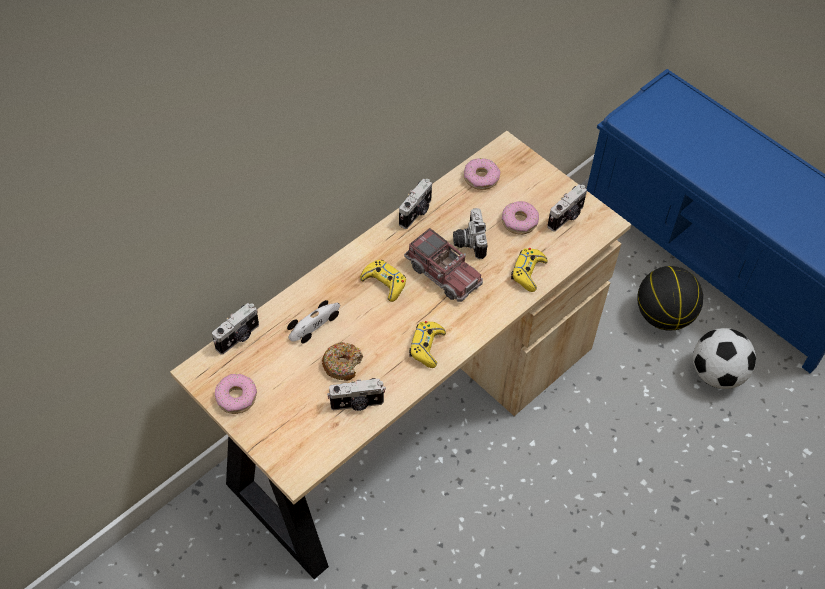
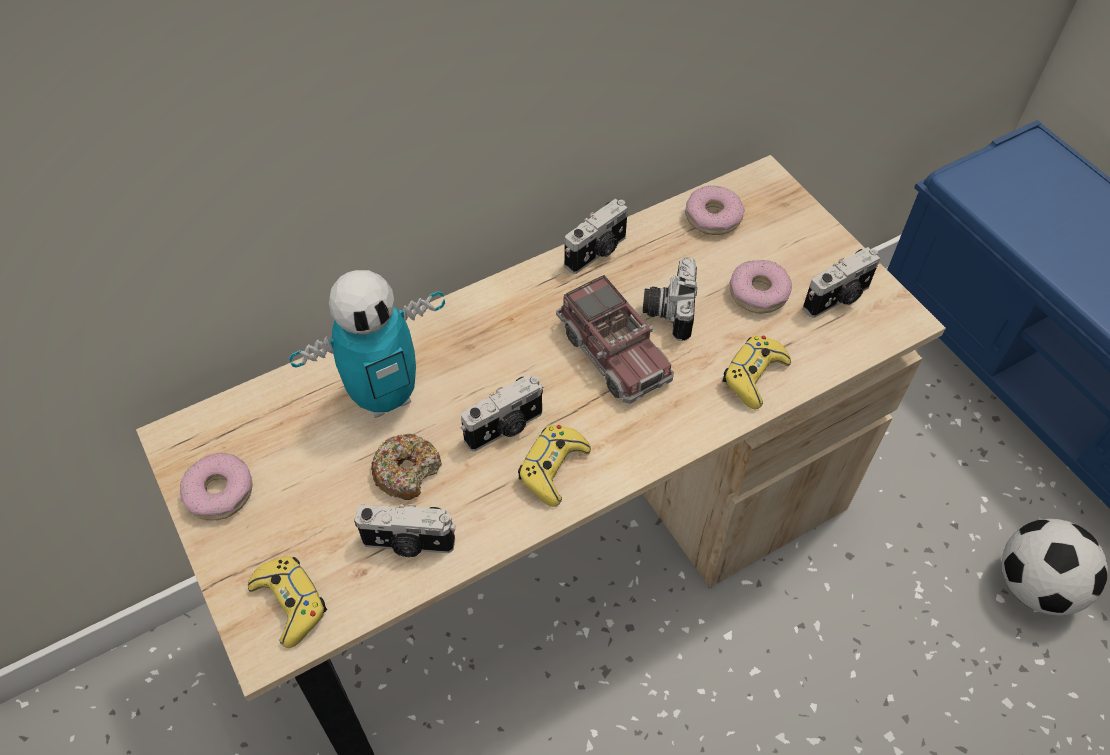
camera: 15 degrees right, 0 degrees up
(238, 337) = (260, 395): camera -> camera (505, 428)
(315, 324) = (385, 396): toy car -> toy robot
(384, 283) = (515, 351): yellow game controller -> yellow game controller (290, 603)
(663, 316) = (966, 481): basketball -> none

